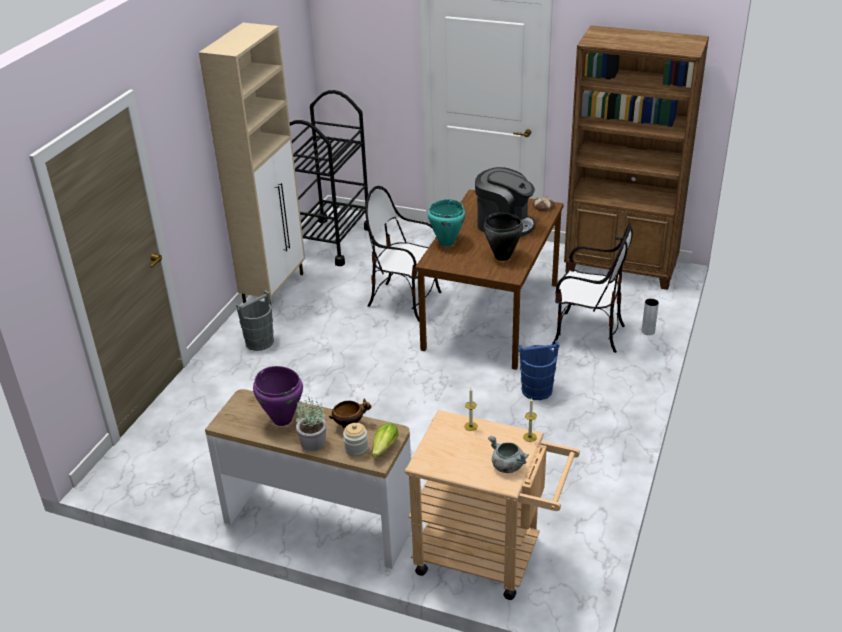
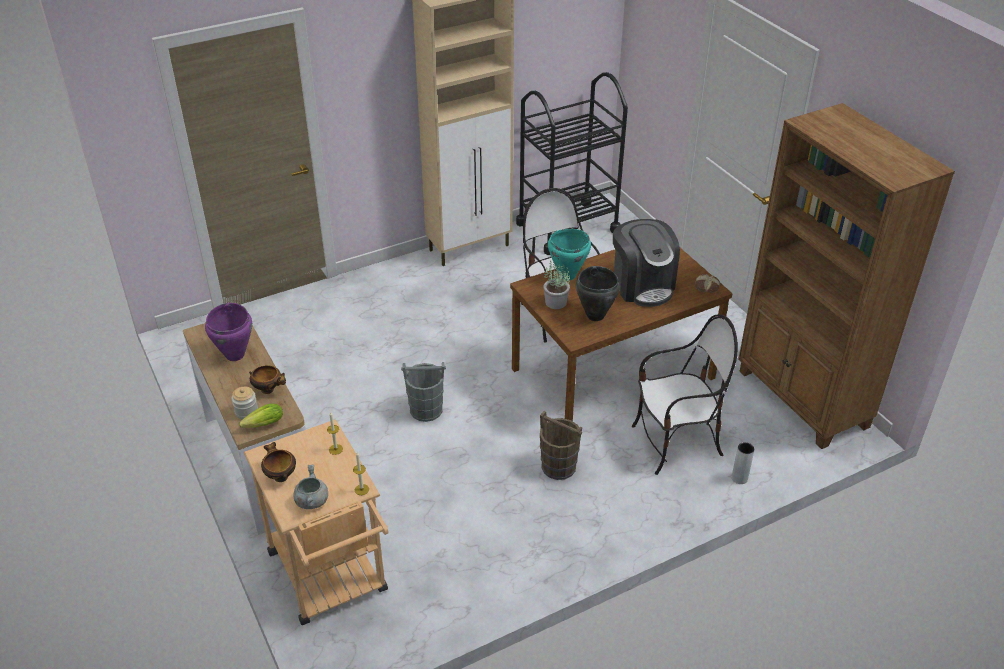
camera: 40 degrees right, 5 degrees up
(259, 342) = (402, 287): grey bucket -> grey bucket (425, 410)
(312, 443) = (227, 387): potted plant -> potted plant (555, 302)
(459, 467) = (280, 476): none -> bowl
(537, 390) = (559, 467): blue bucket -> brown bucket
(587, 334) = (676, 444): chair -> chair turned 75 degrees counterclockwise

